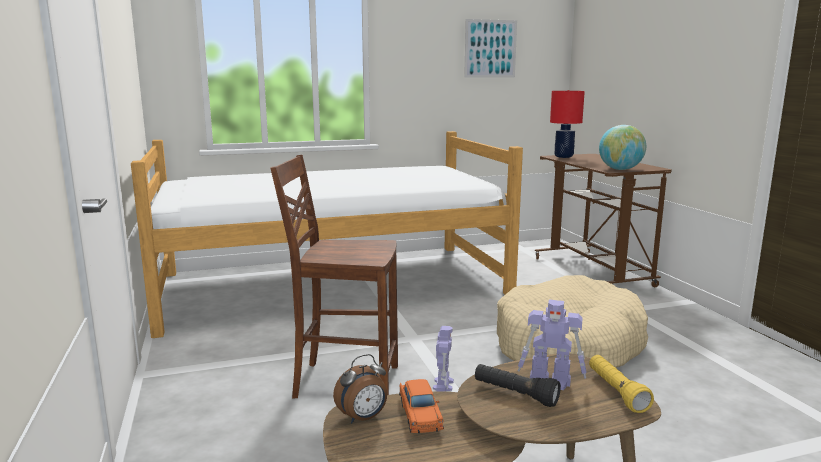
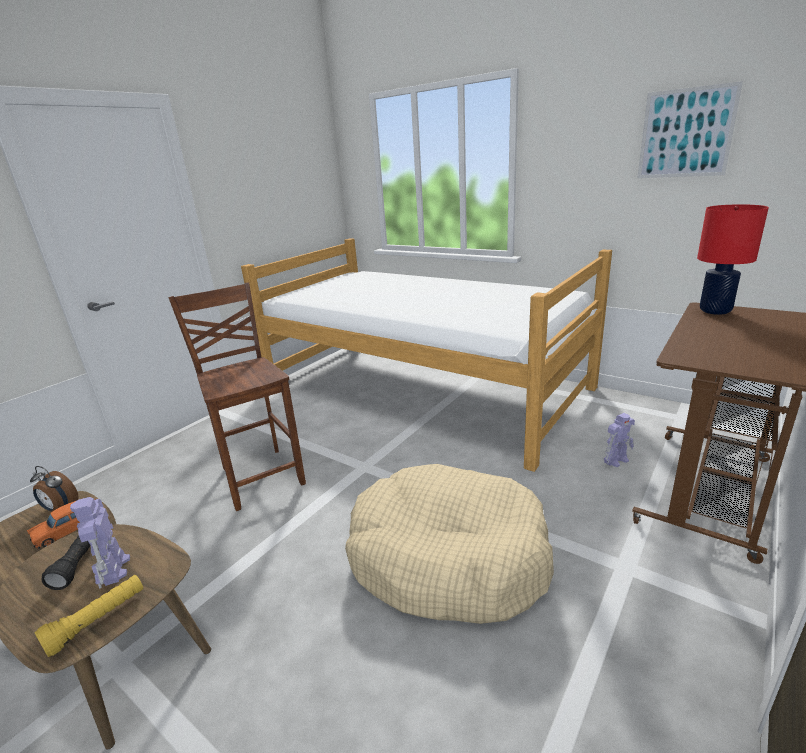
camera: 55 degrees right, 10 degrees up
(443, 384) = (293, 519): toy robot -> toy robot (616, 460)
(620, 169) = (704, 359): globe -> none

